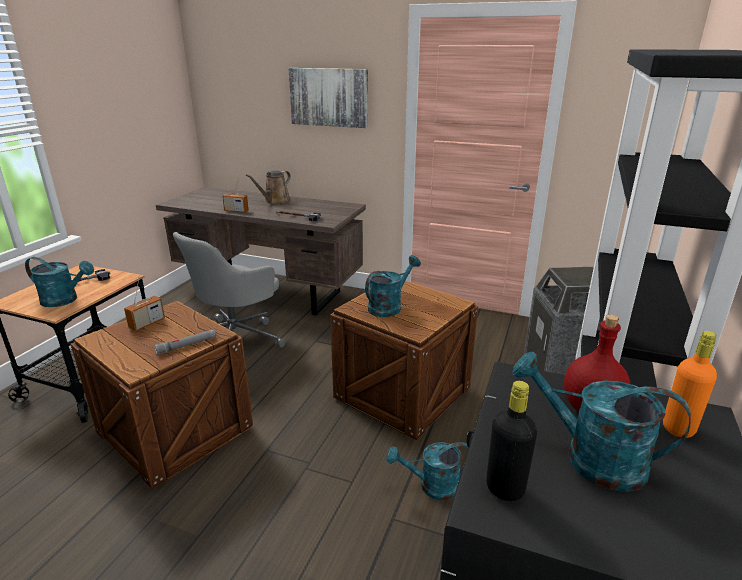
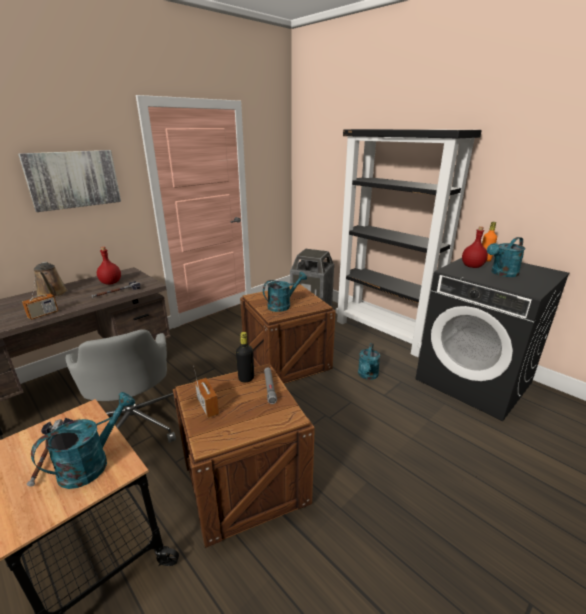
camera: 65 degrees left, 0 degrees up
(316, 209) = (111, 283): none -> red bottle
(389, 306) = (282, 305): turquoise watering can -> turquoise watering can turned 75 degrees clockwise
(505, 488) = (520, 288): black bottle -> black bottle (246, 378)

